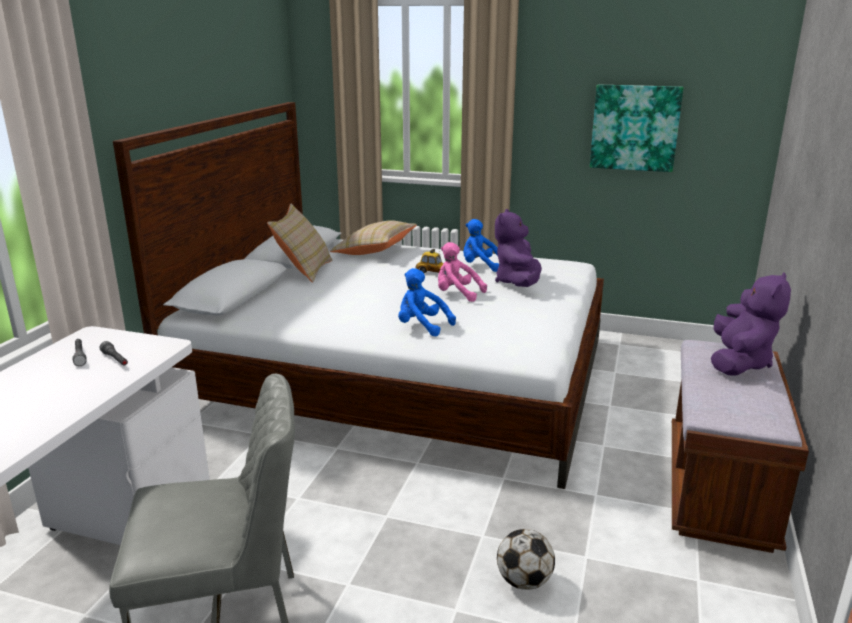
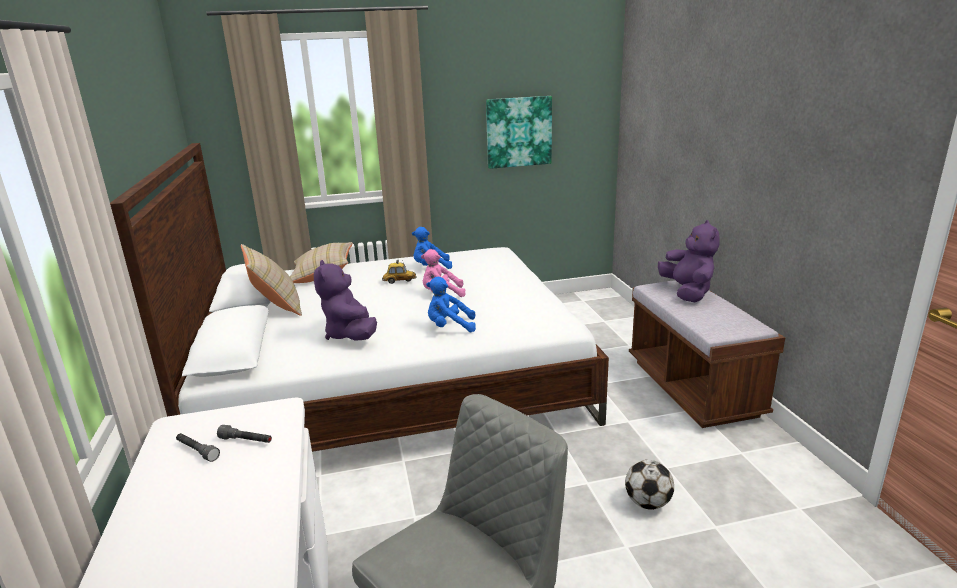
camera: 30 degrees left, 0 degrees up
(518, 283) = (477, 274): purple plush toy -> purple plush toy (350, 335)

